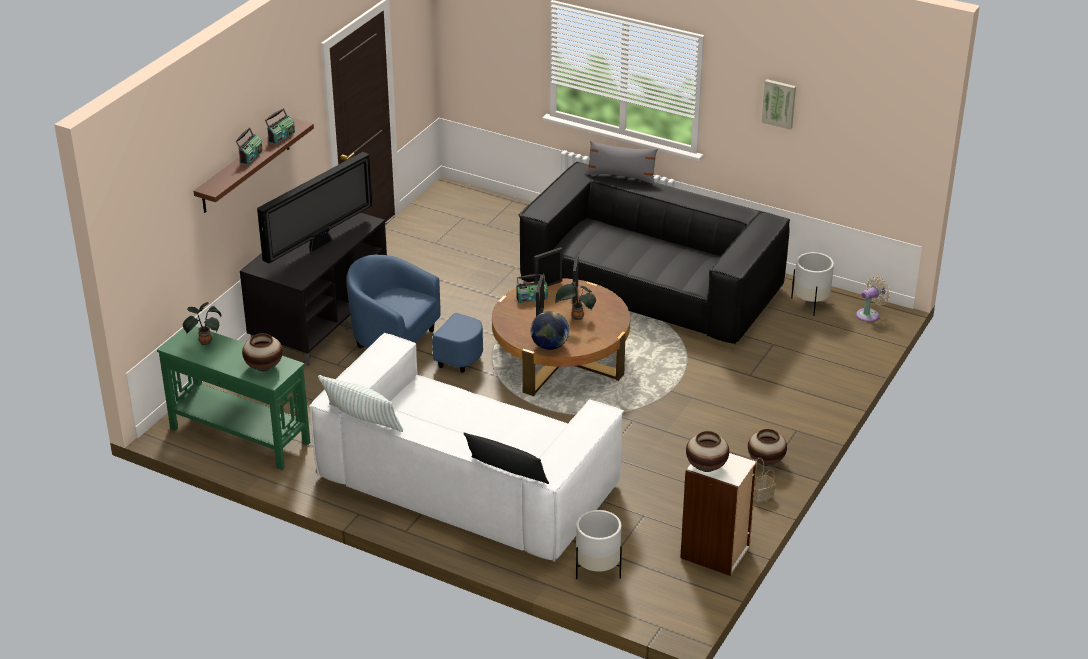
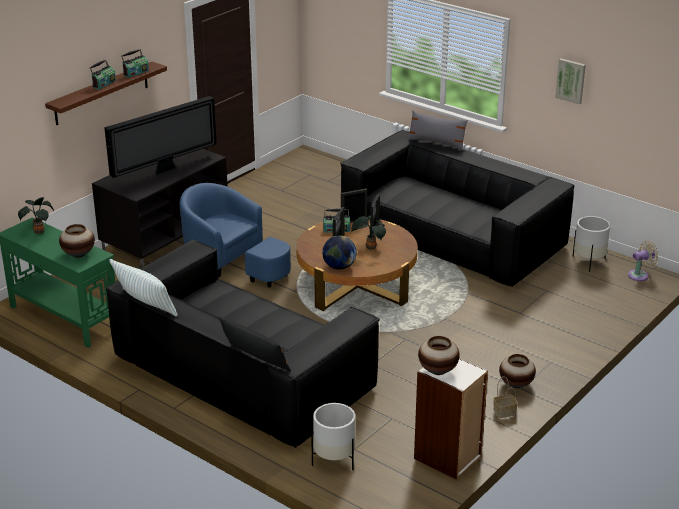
camera: 10 degrees right, 5 degrees down
(467, 481) = (243, 373): white sofa -> black sofa

